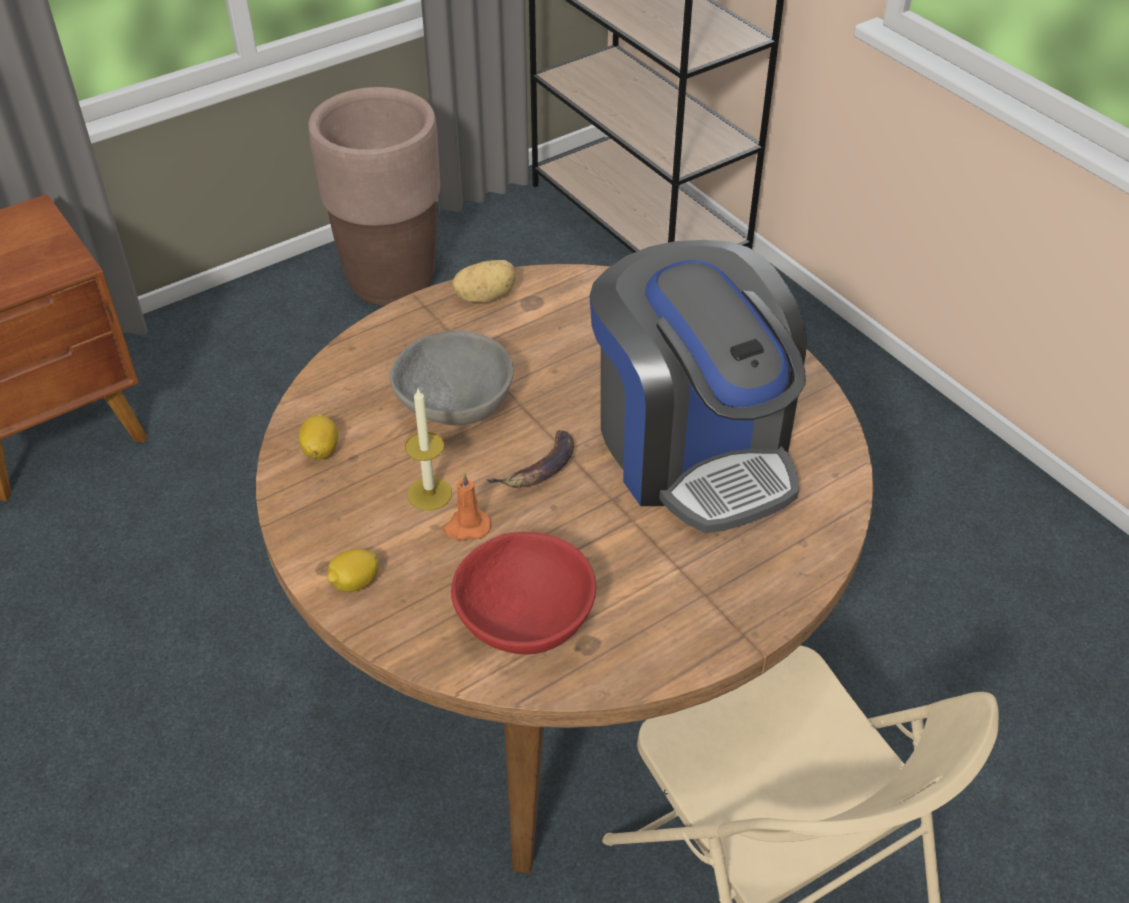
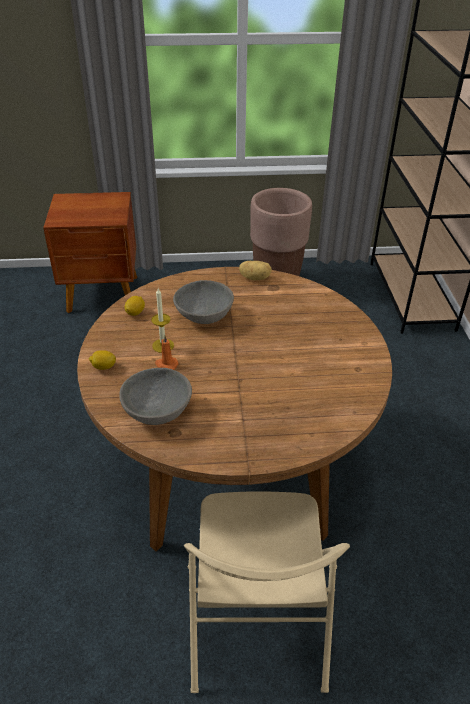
camera: 30 degrees right, 5 degrees down
(523, 618) = (157, 410): red bowl -> grey bowl
(539, 468) = (217, 354): banana -> none
(693, 448) = (294, 373): coffee machine -> none

